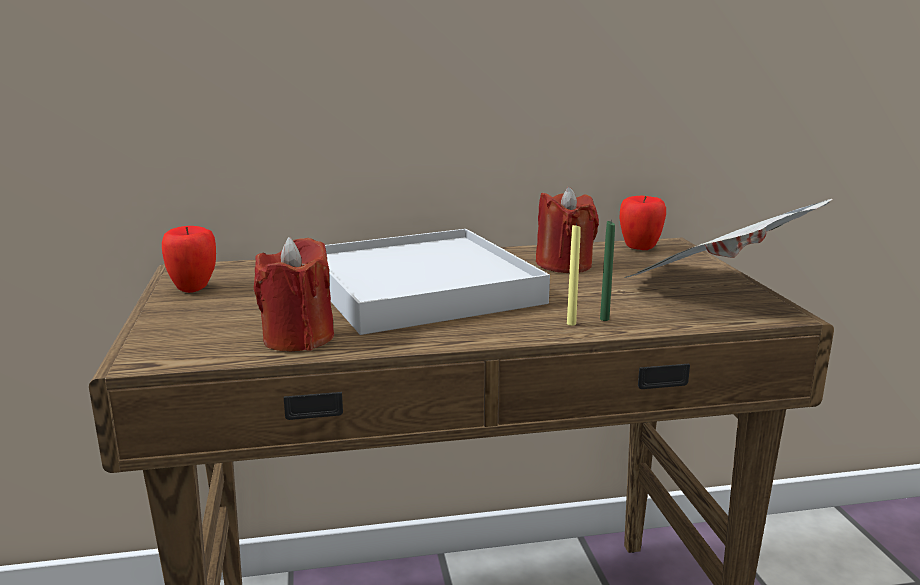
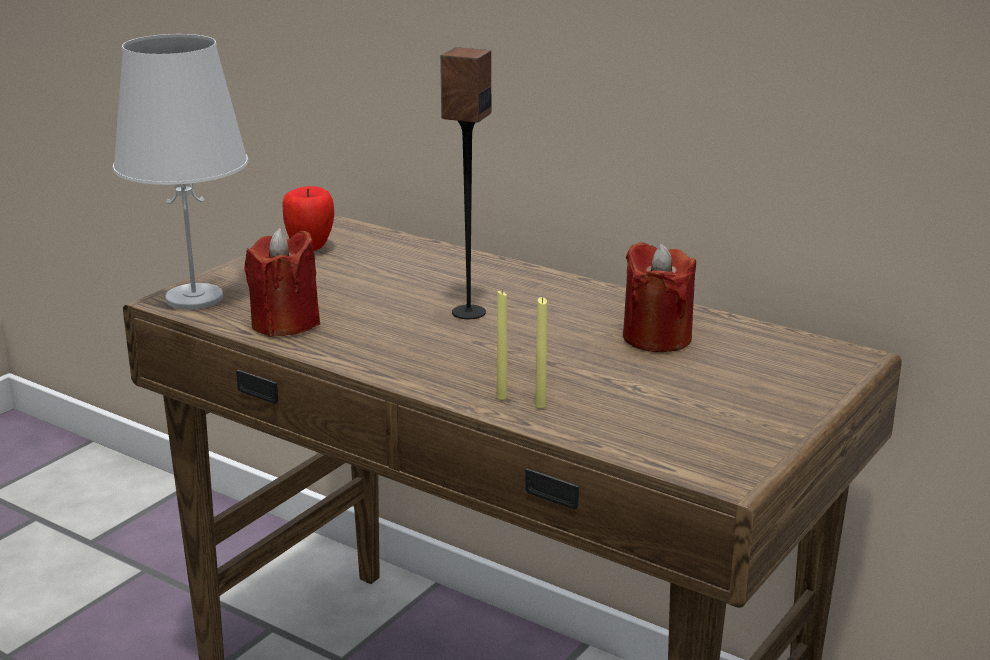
camera: 45 degrees right, 5 degrees up
(162, 350) = (194, 297): none -> white table lamp
(420, 288) = (468, 312): white tray -> speaker
(604, 319) = (540, 406): green candle -> yellow candle
(639, 249) = (793, 349): apple -> none
(716, 290) = (732, 426): newspaper -> none

